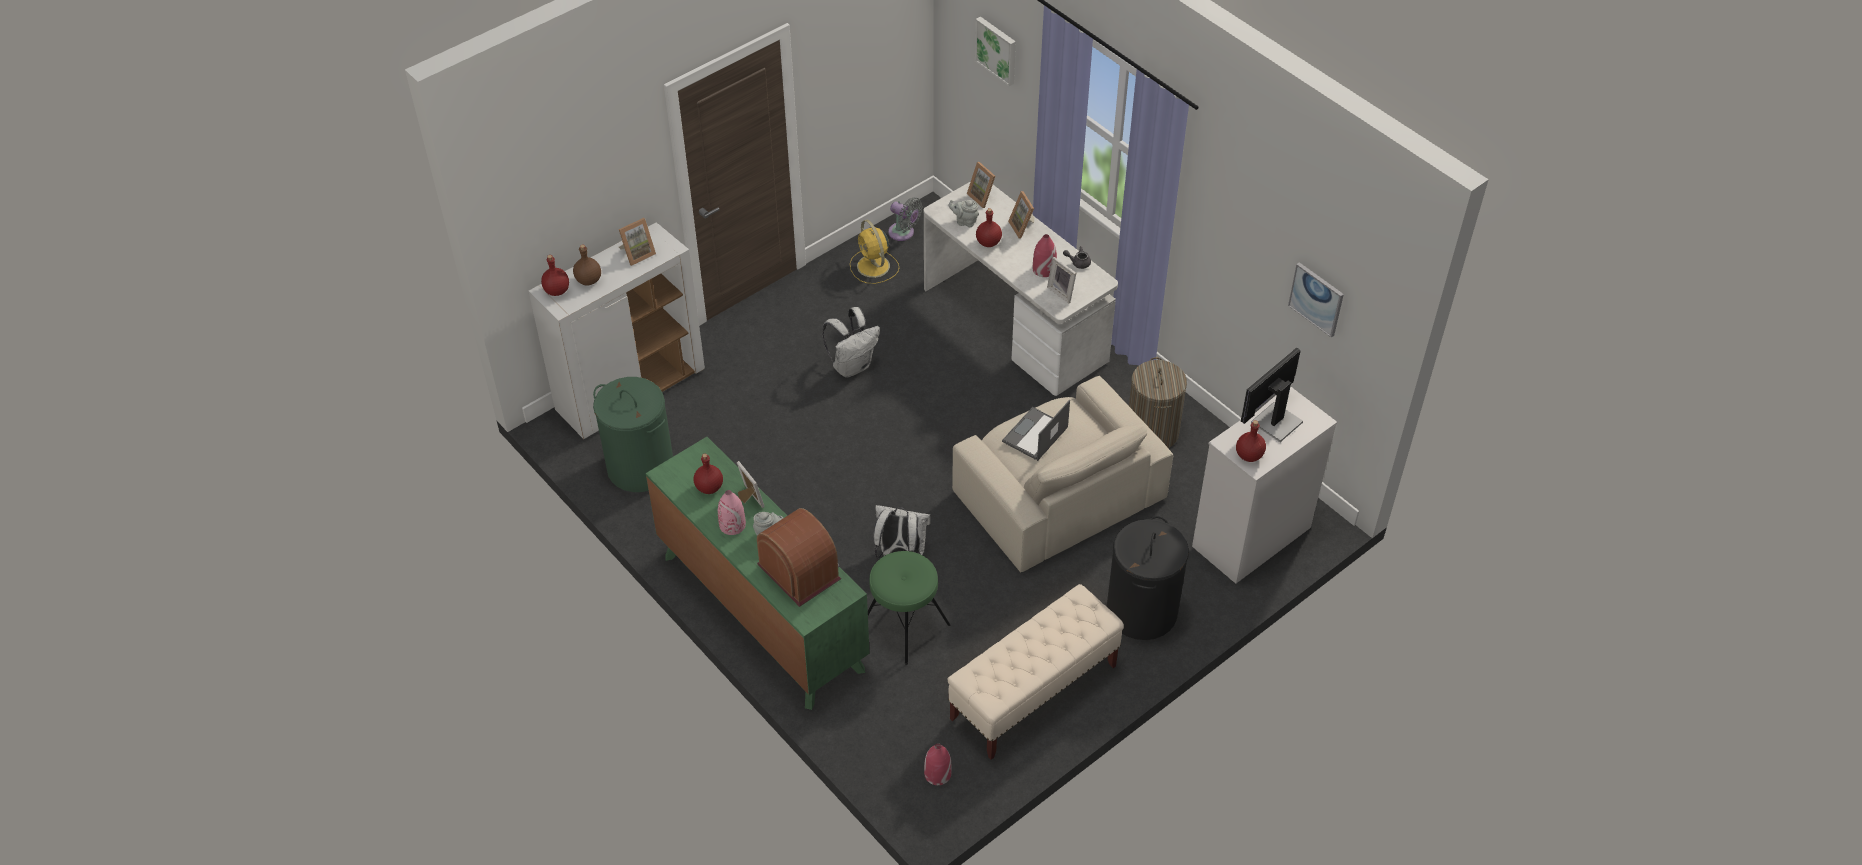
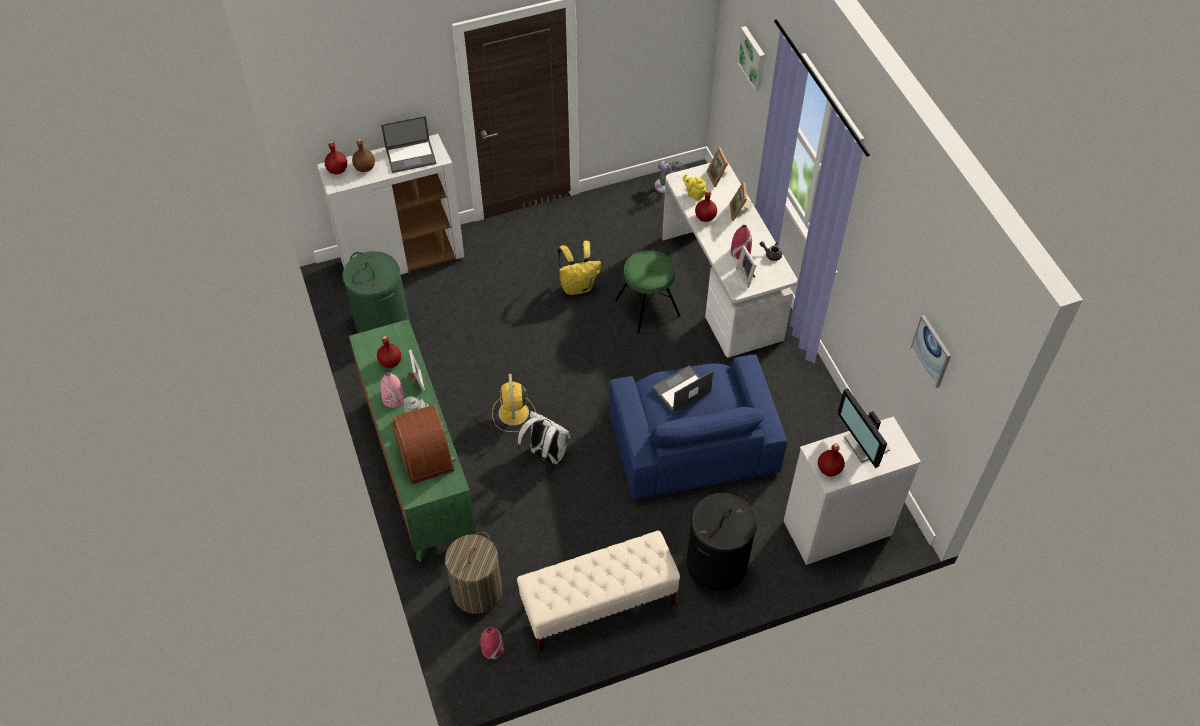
camera: 20 degrees right, 5 degrees up
(637, 253) = (411, 156): picture frame -> laptop
(852, 366) = (578, 286): white backpack -> yellow backpack
(874, 267) = (631, 209): yellow fan -> yellow fan (513, 414)
(904, 626) = (522, 515): green stool -> green stool (647, 308)
(965, 221) = (694, 194): grey teapot -> yellow teapot
(1057, 494) = (692, 441): beige armchair -> blue armchair
(1152, 432) = (793, 411): laundry basket -> laundry basket (477, 591)
(1274, 421) = (865, 445): monitor -> monitor turned 90 degrees counterclockwise

